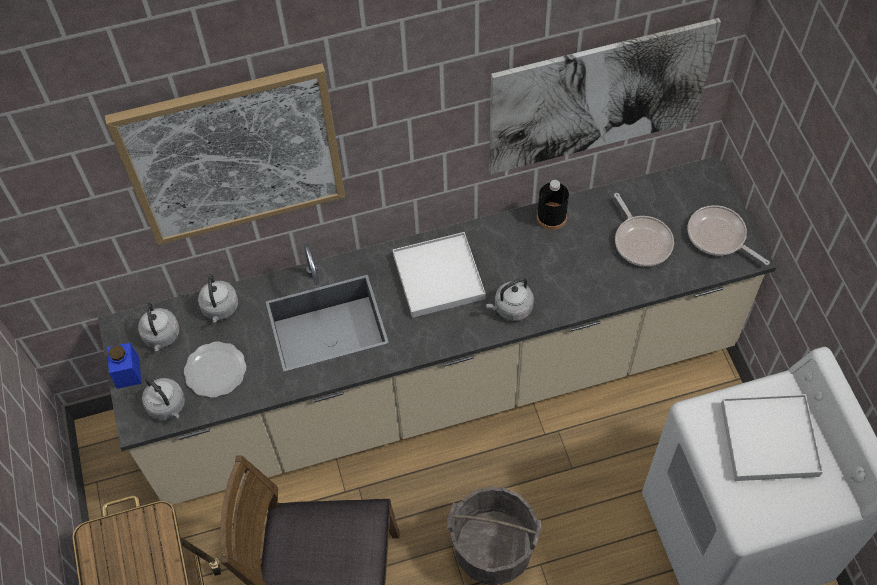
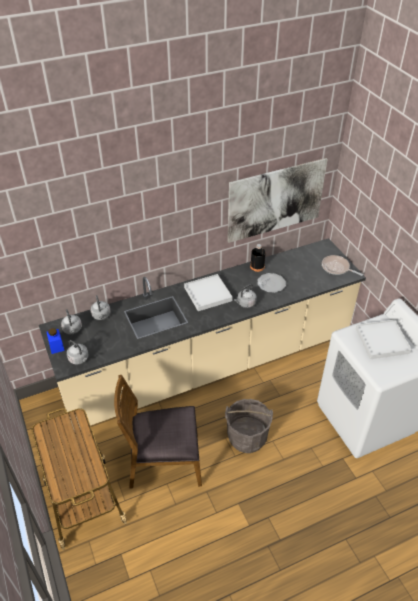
camera: 10 degrees left, 15 degrees down
(214, 371) = (102, 342): plate -> plate (271, 284)
(233, 155) = (111, 223): picture -> none
(641, 241) = (301, 272): frying pan -> none

